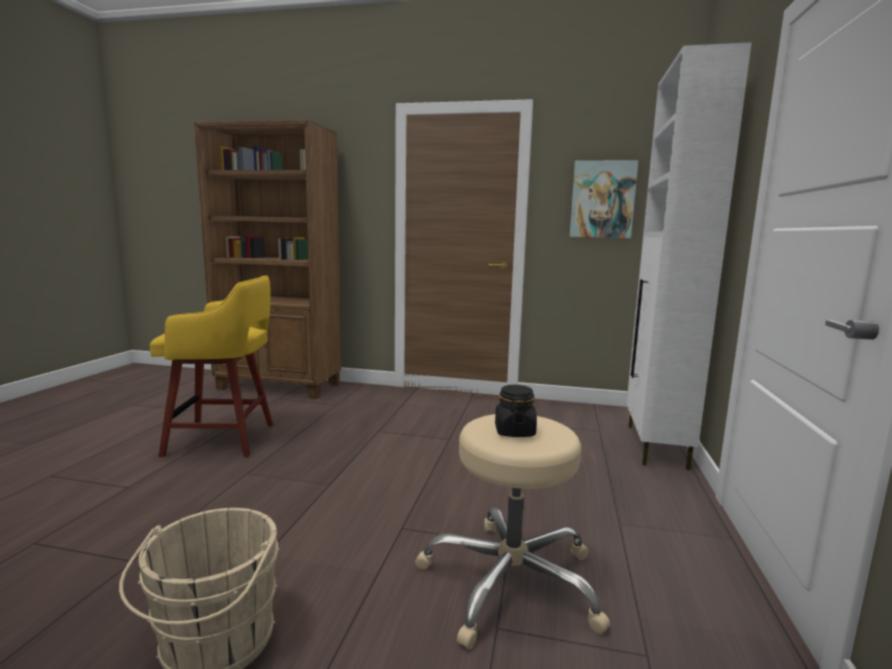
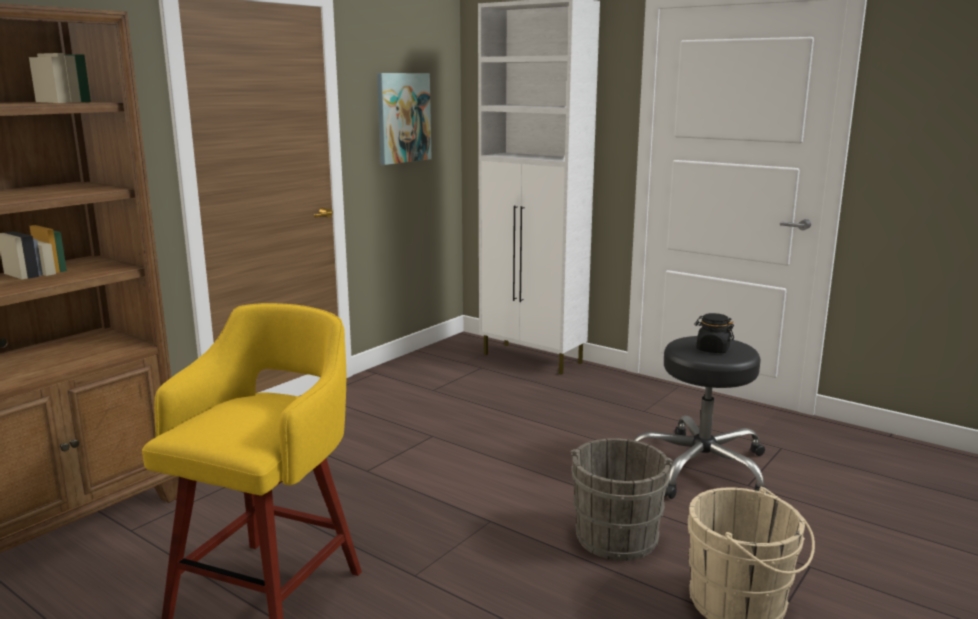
camera: 65 degrees left, 5 degrees up
(330, 545) = (617, 535): none -> grey bucket
(511, 582) = (700, 468): beige stool -> black stool

